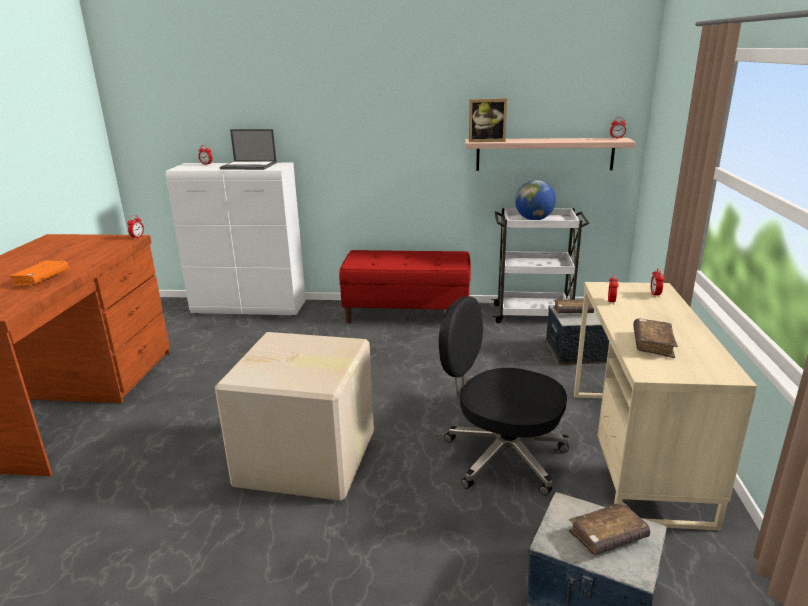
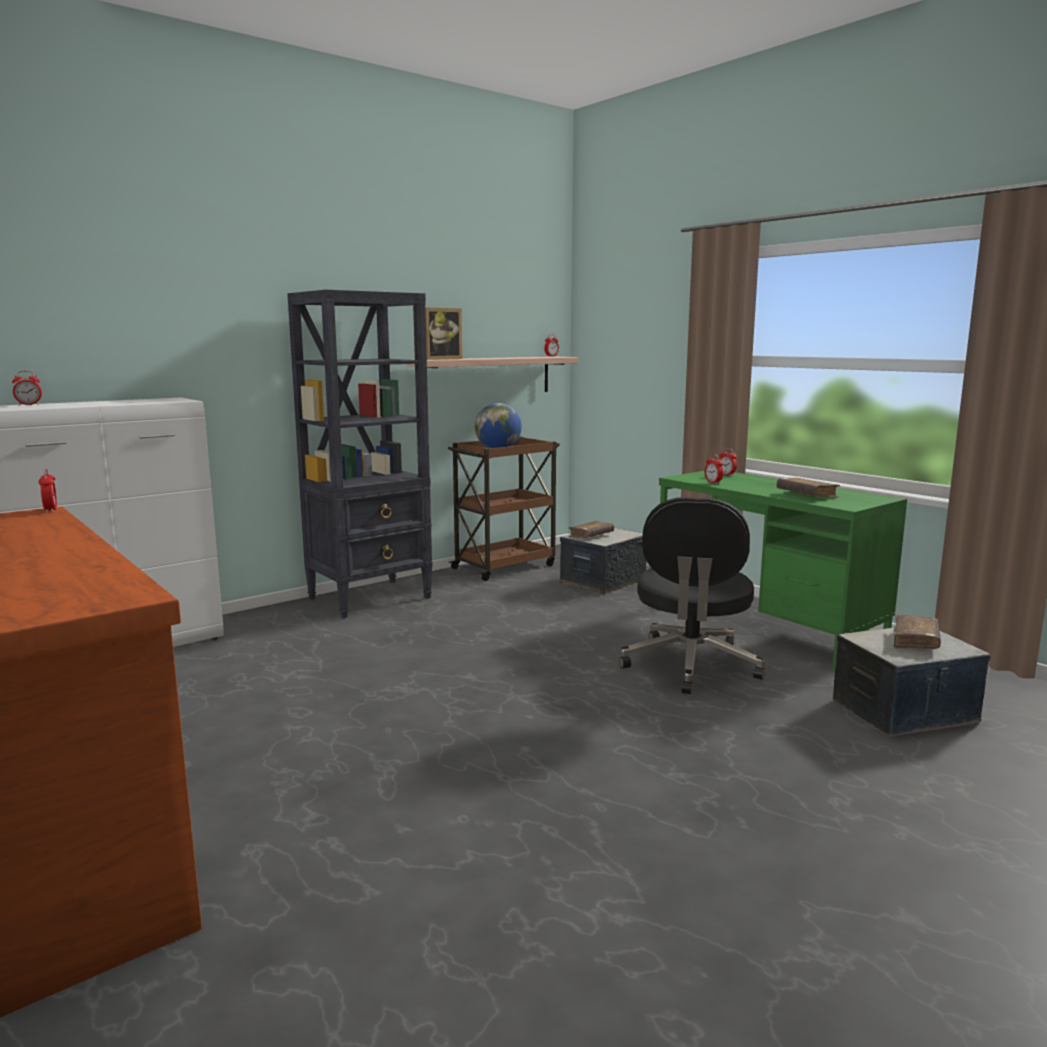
camera: 45 degrees left, 10 degrees down
(41, 279) = (49, 564): orange book -> none
(249, 166) = (126, 401): laptop -> none
(307, 460) = (535, 741): cardboard box -> none
(407, 313) = (371, 598): red bench -> black bookcase
(502, 456) = (690, 665): black office chair -> black office chair turned 60 degrees counterclockwise
(533, 314) = (505, 566): white cart -> brown cart
(634, 451) = (765, 627): beige desk -> green desk

